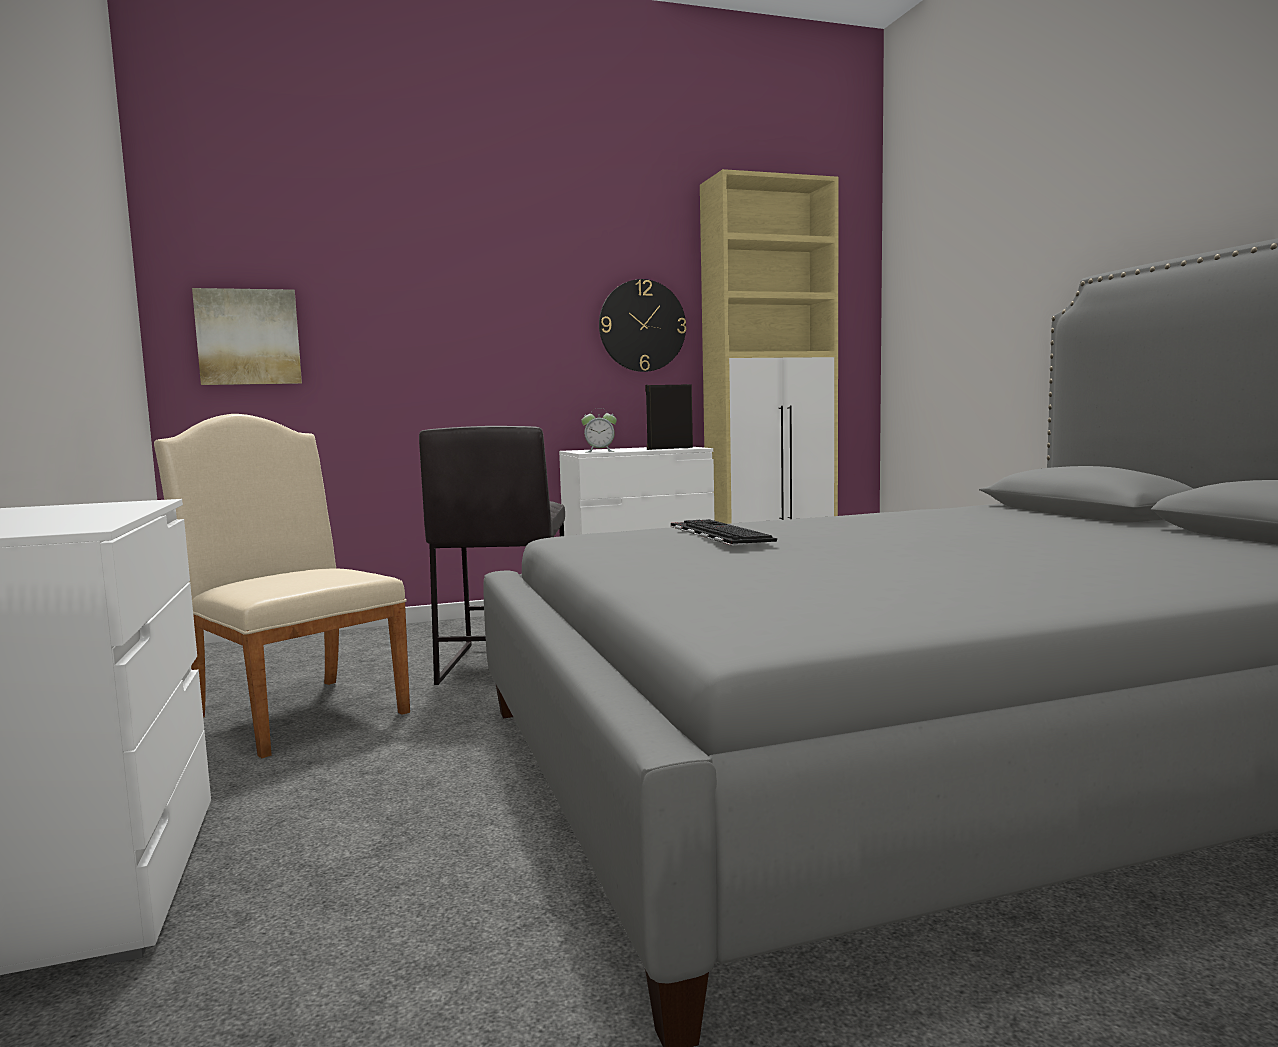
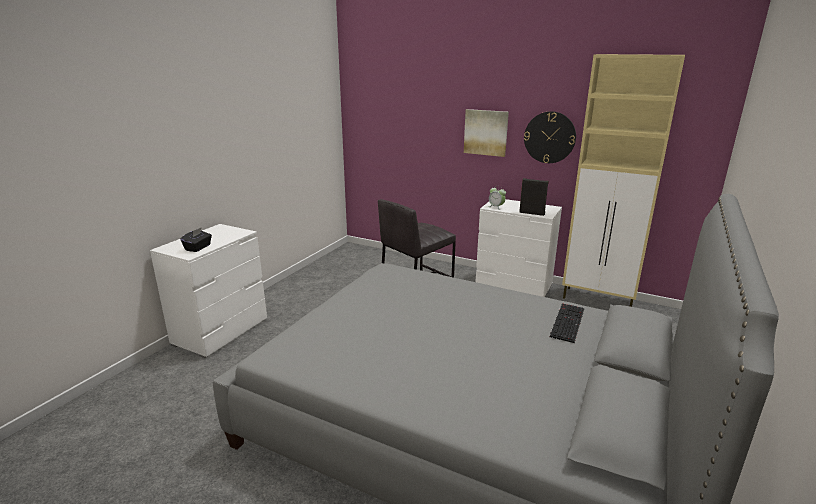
camera: 45 degrees right, 15 degrees up
(65, 522) = (198, 248): none -> black tissue box
(249, 337) = (374, 129): picture -> picture (486, 132)
(295, 711) = (331, 290): beige chair -> none
(717, 533) = (414, 291): keyboard -> keyboard (566, 322)

